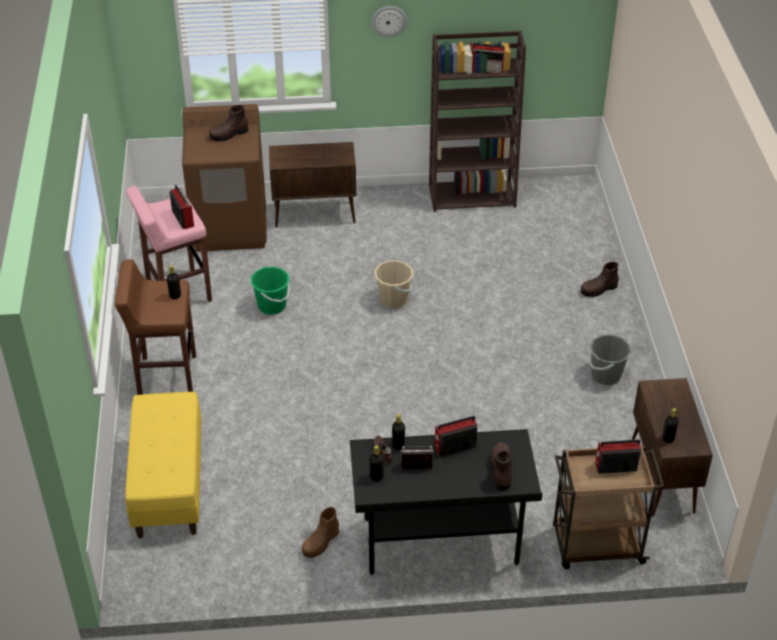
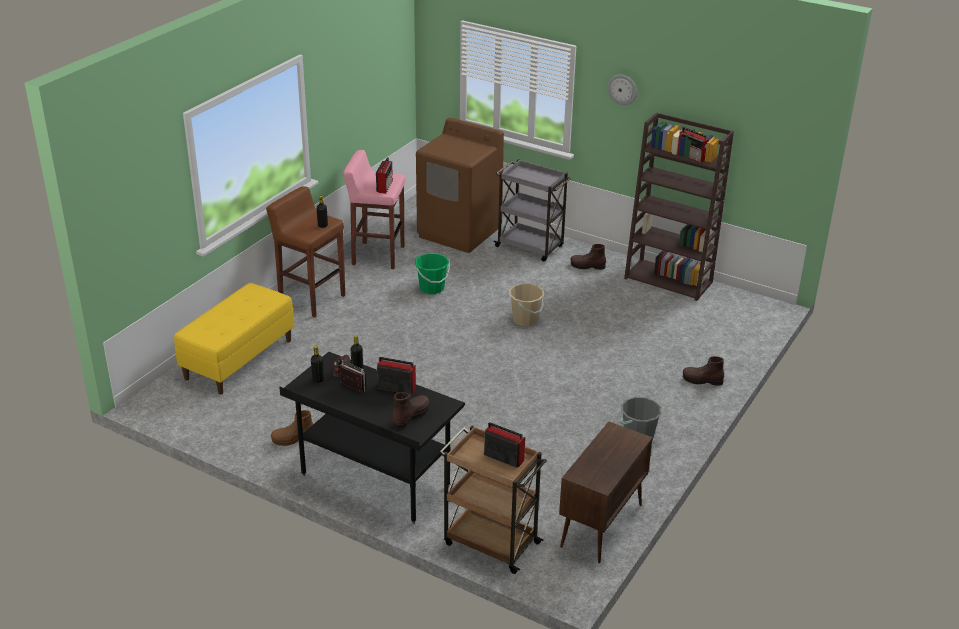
camera: 35 degrees right, 10 degrees down
(229, 134) = (467, 146): brown boot -> brown boot (587, 266)
(315, 214) = (530, 247): brown cabinet -> grey cart
(668, 439) = (583, 468): black bottle -> none

